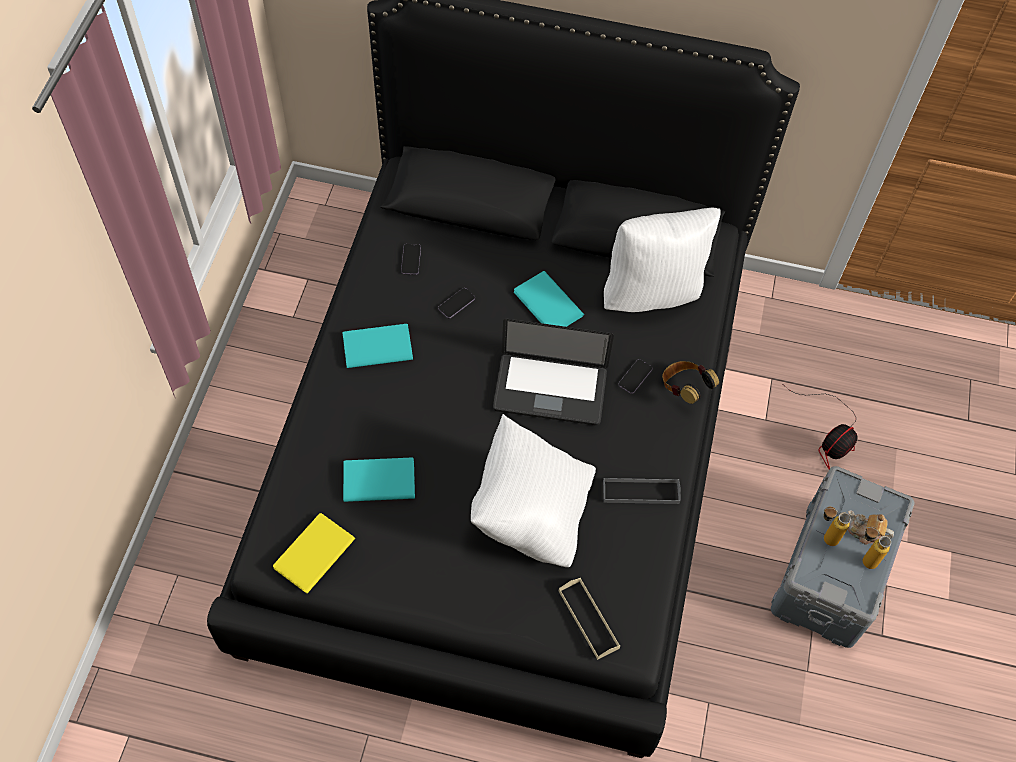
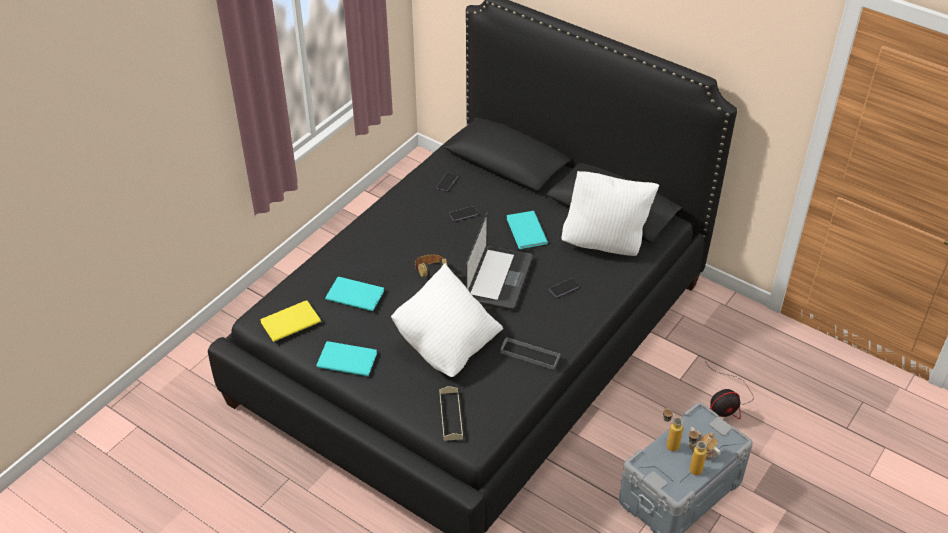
camera: 25 degrees right, 15 degrees down
(375, 345) = (396, 222): turquoise book -> turquoise book (346, 358)
(550, 390) = (499, 279): laptop -> laptop turned 105 degrees counterclockwise
(684, 389) = (596, 305): headphones -> headphones (431, 274)

